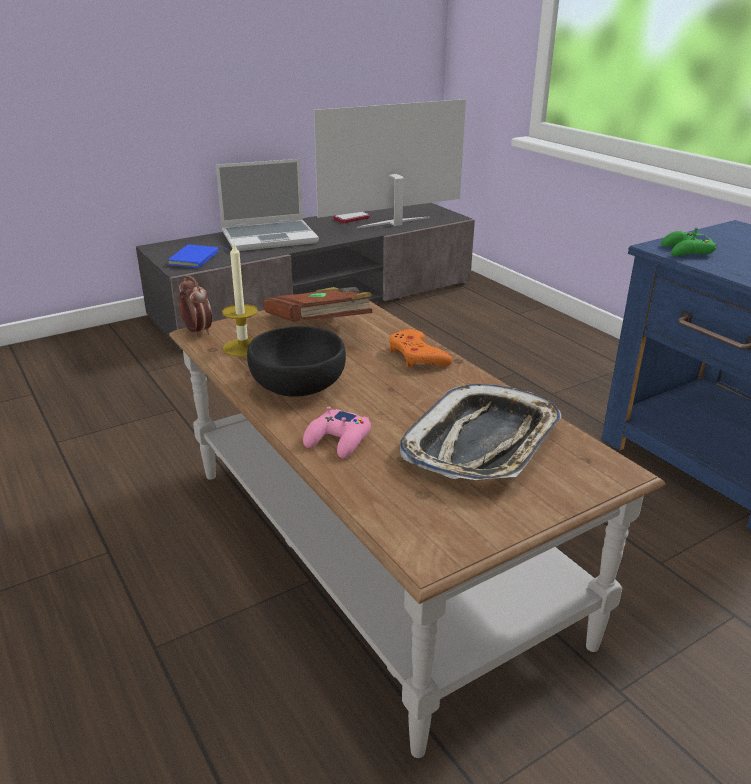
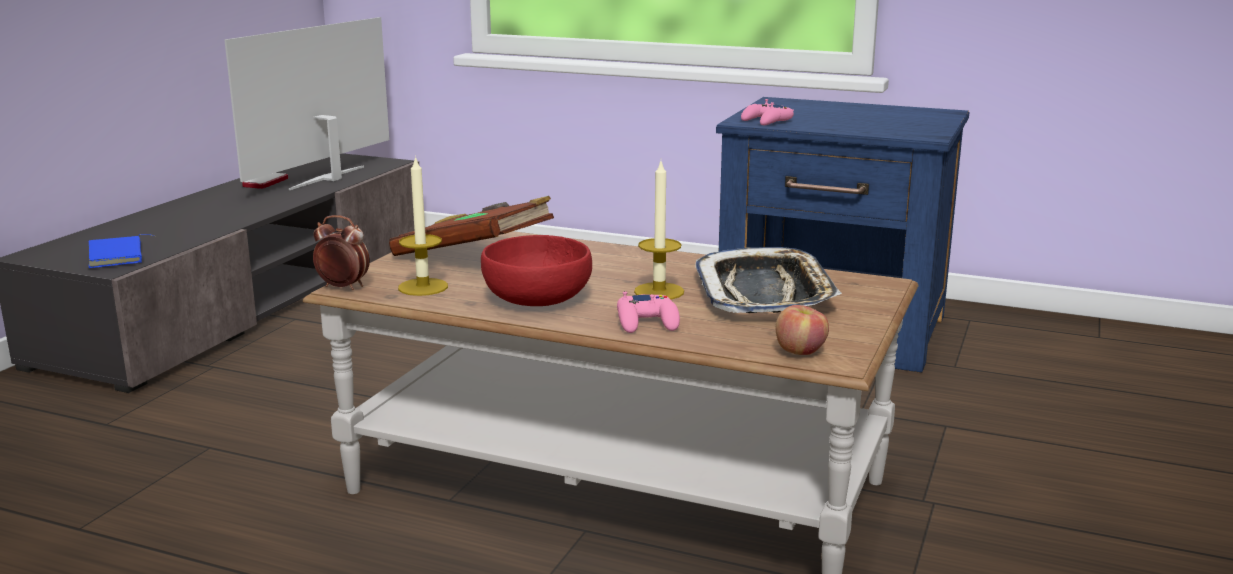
camera: 35 degrees left, 10 degrees down
(270, 237) = (186, 217): laptop -> none
(296, 385) = (535, 299): black bowl -> red bowl
(397, 409) = (659, 291): none -> candle
(409, 528) = (800, 352): none -> apple
(417, 356) = (609, 255): orange game controller -> none
(686, 251) = (767, 121): green game controller -> pink game controller

